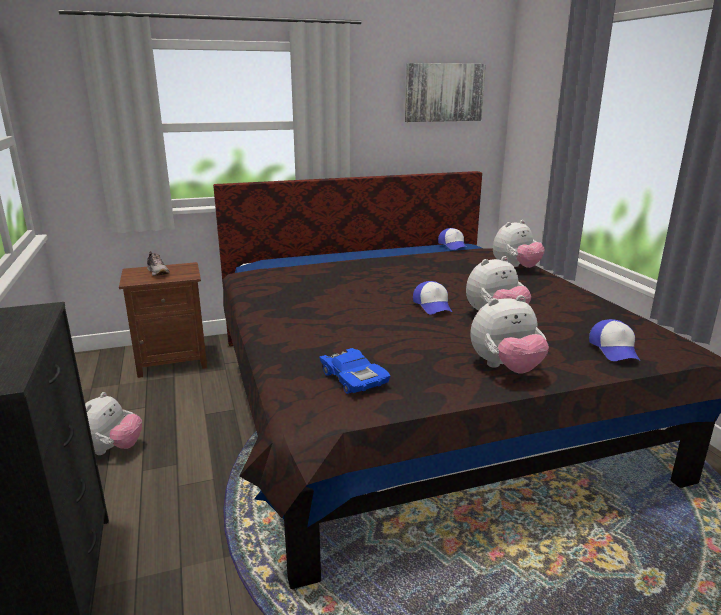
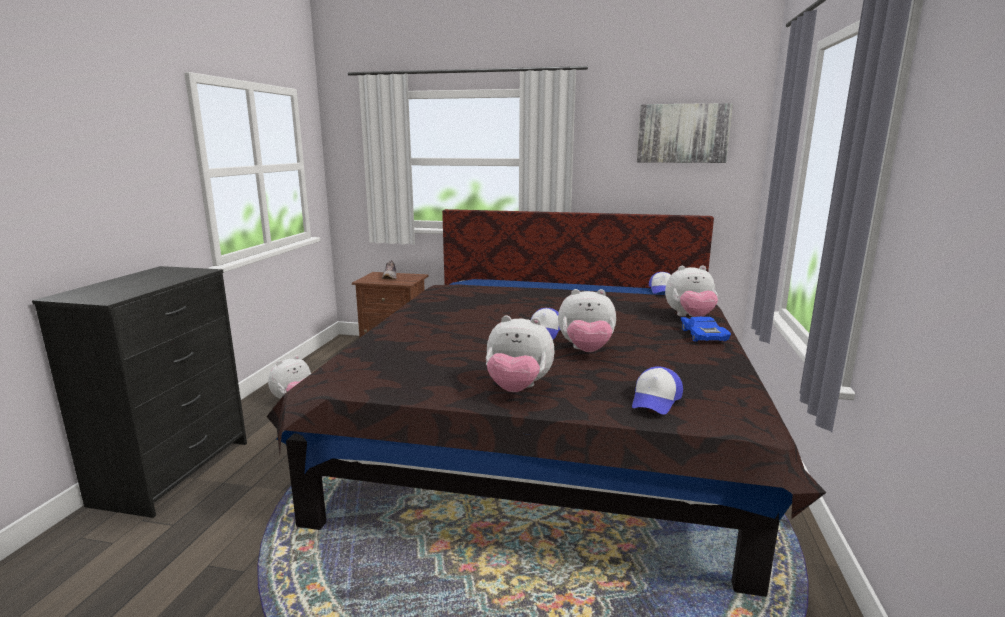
camera: 30 degrees right, 5 degrees down
(353, 378) = (387, 366): blue toy car -> blue toy car (703, 335)

